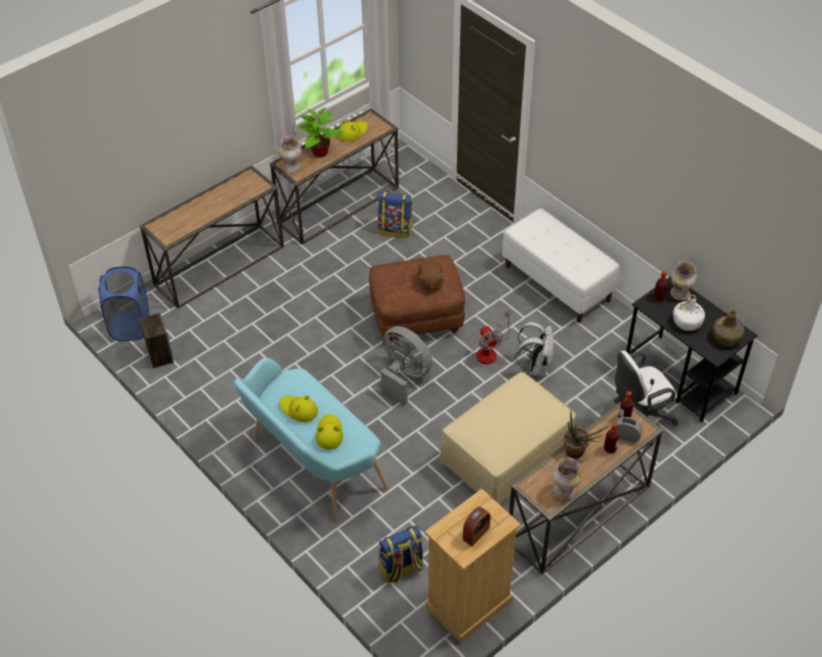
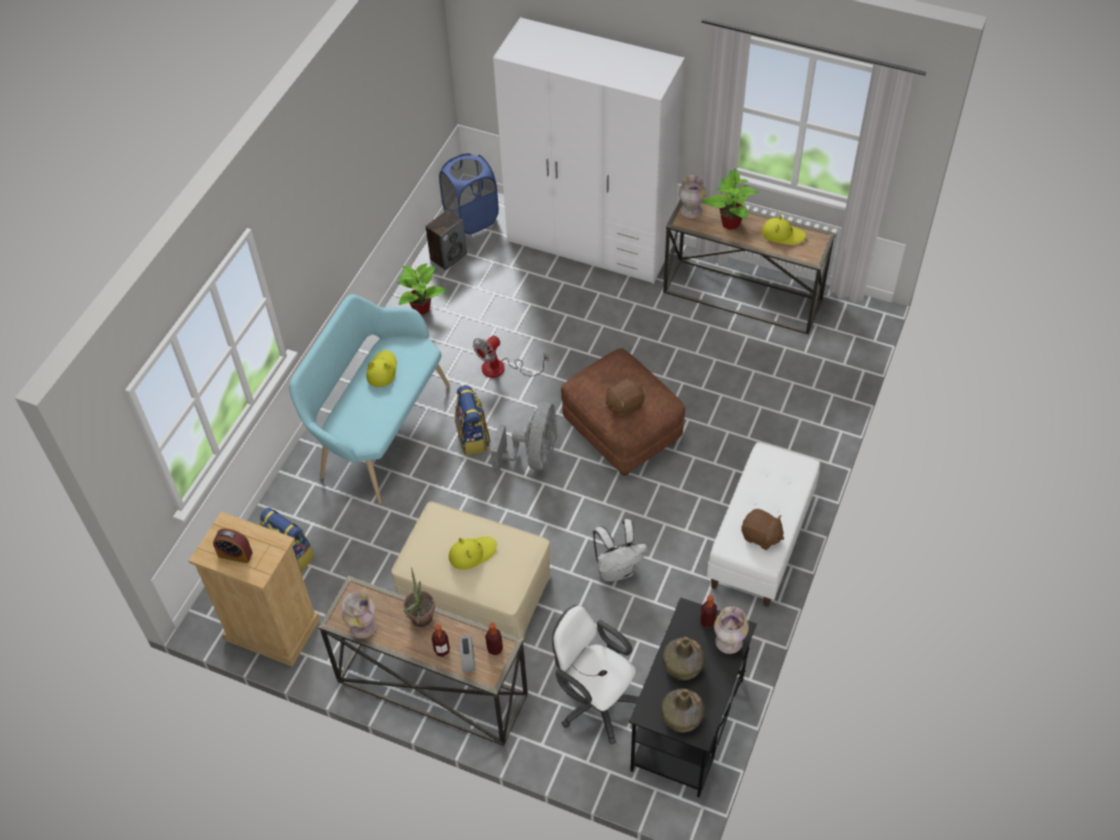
camera: 65 degrees right, 5 degrees up
(202, 392) = (421, 308): none -> potted plant
(219, 265) = (590, 243): console table -> white wardrobe
(329, 433) = (364, 407): yellow hat -> yellow hat (472, 553)
(395, 229) = (741, 359): backpack -> backpack (473, 437)
(490, 351) = (614, 517): fan -> fan (502, 369)
(584, 259) = (761, 536): none -> brown plush toy
(687, 322) = (683, 665): white bottle -> green bottle

